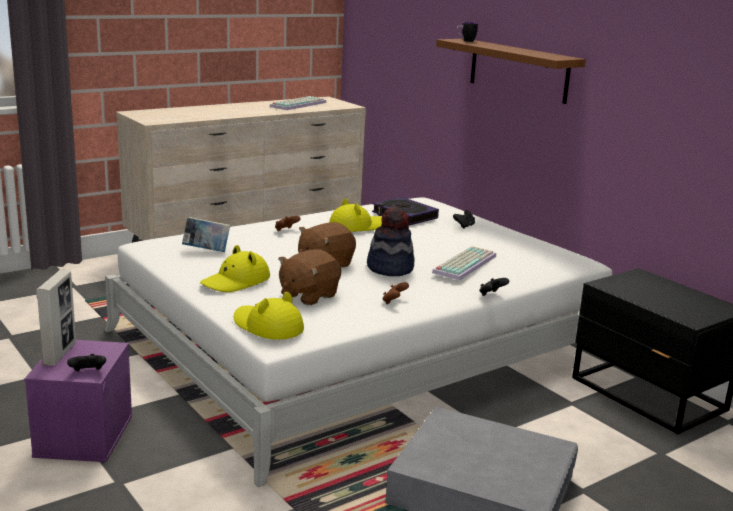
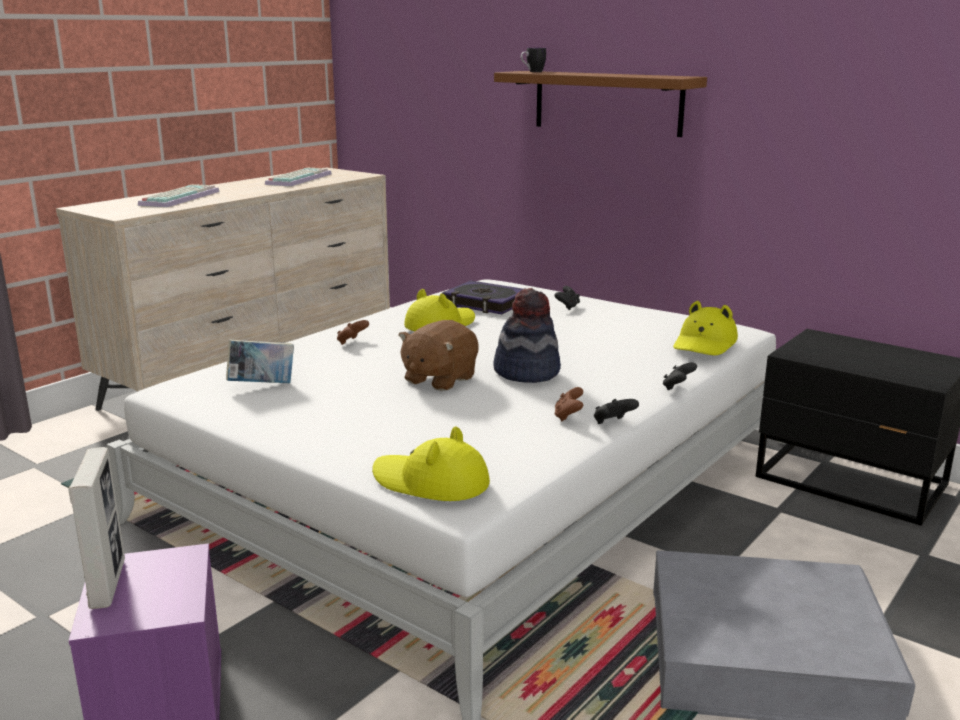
camera: 15 degrees left, 0 degrees up
(88, 373) = (172, 607): black game controller -> black game controller (613, 423)
(236, 282) = (336, 423): yellow hat -> yellow hat (704, 344)
(308, 295) = (450, 426): brown plush toy -> none
(464, 263) = (612, 352): keyboard -> keyboard (179, 198)

